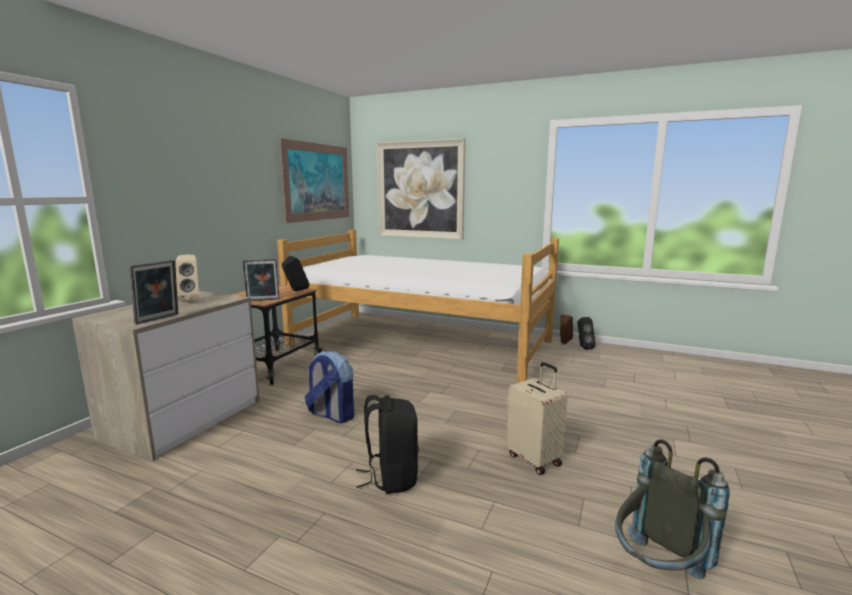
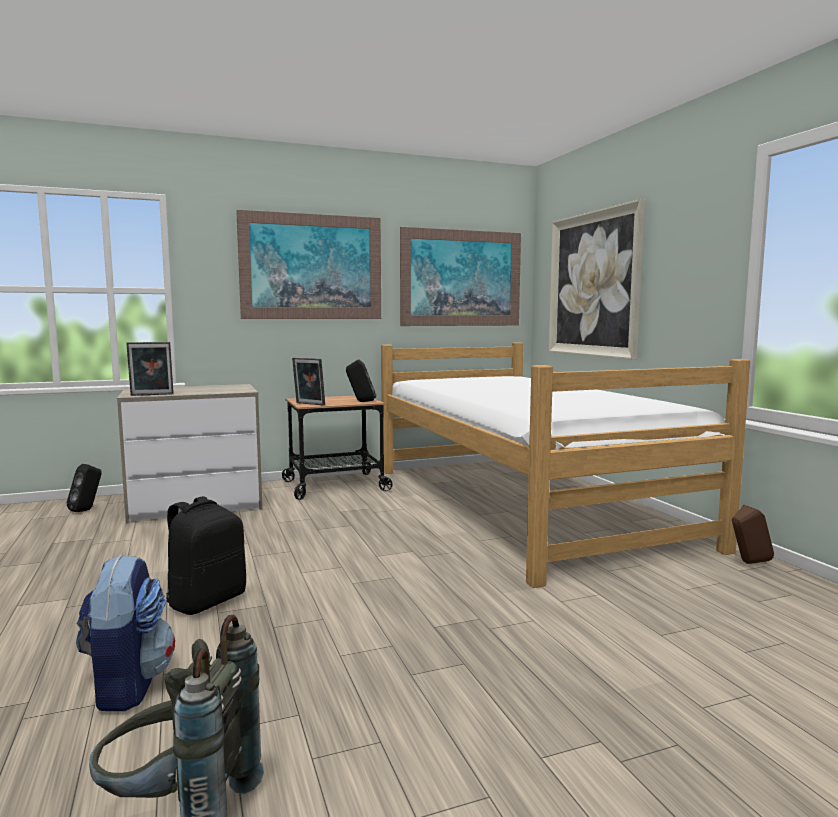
camera: 45 degrees right, 5 degrees down
(191, 300) = (216, 389): beige speaker -> none
(221, 172) = (312, 267): none -> picture
(331, 415) = (282, 537): backpack -> backpack (127, 685)
(534, 459) = (350, 655): beige suitcase -> none
(583, 347) = (774, 578): black speaker -> black speaker (87, 510)

